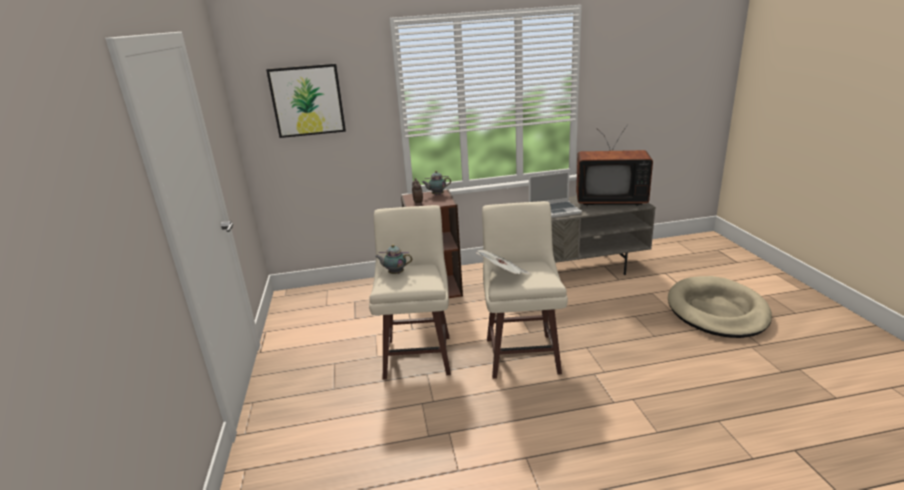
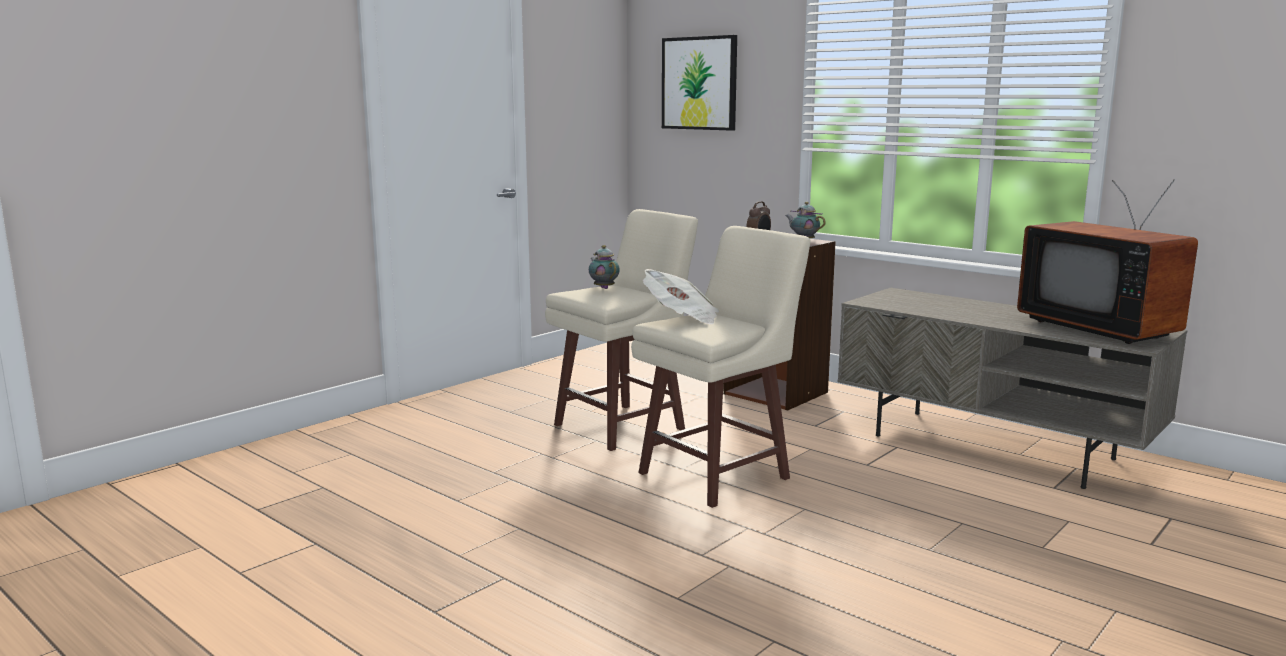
camera: 50 degrees right, 10 degrees down
(554, 211) = (968, 312): laptop -> none
(717, 311) = (1130, 588): beige dog bed -> none

